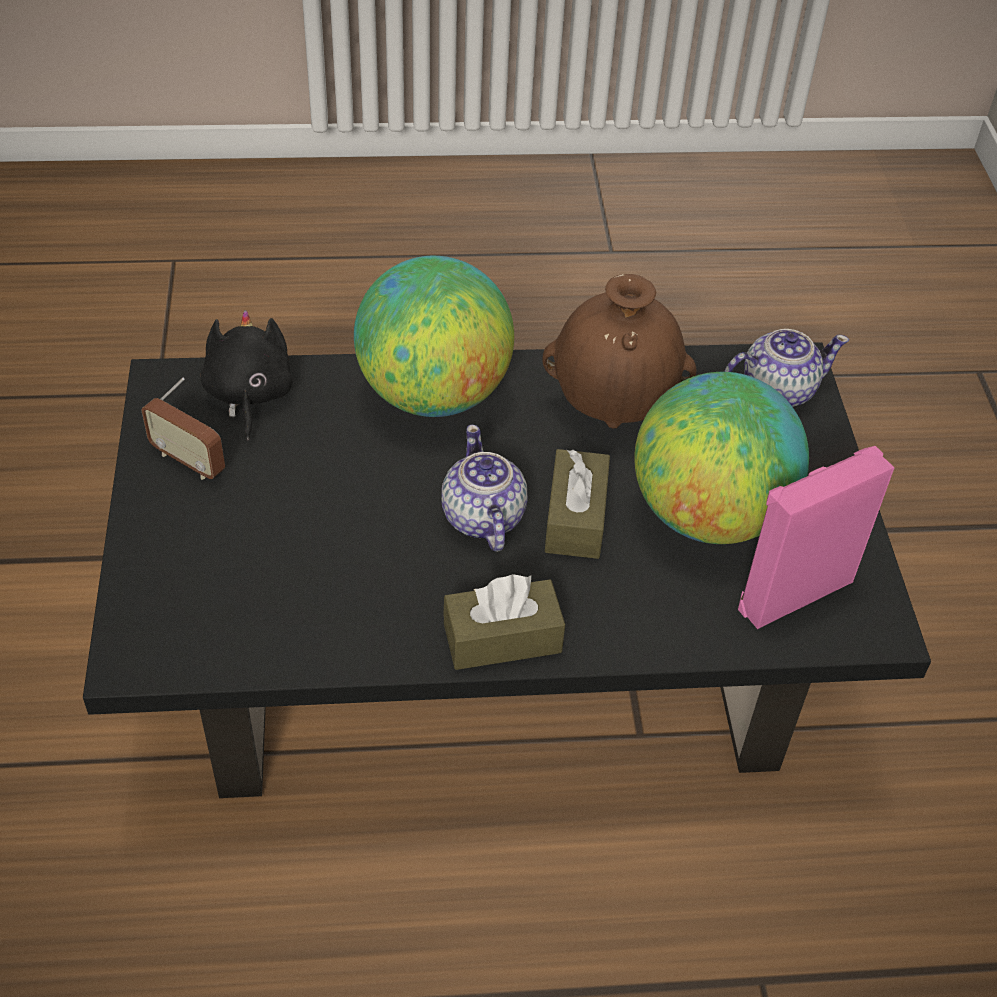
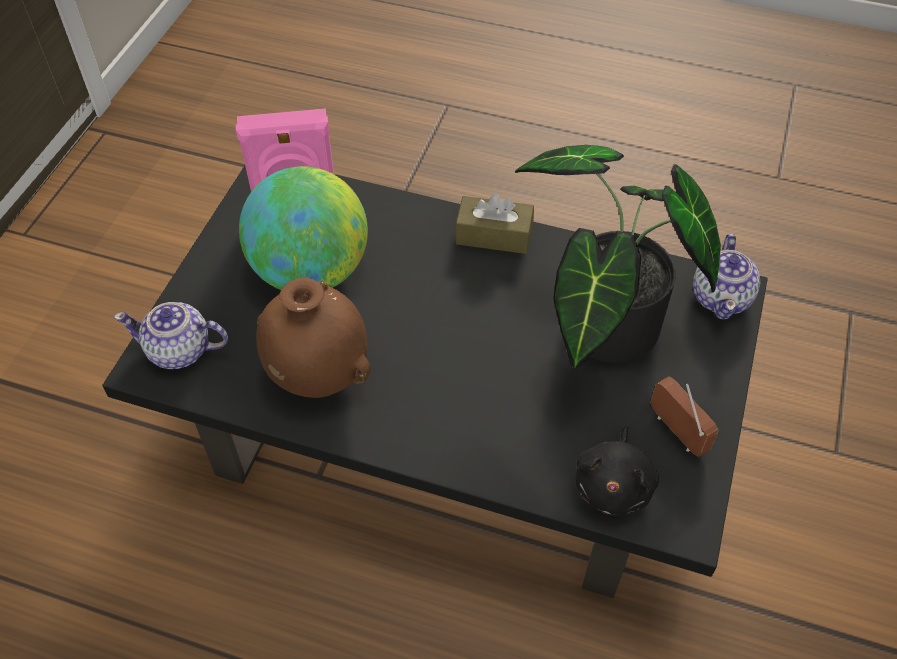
camera: 155 degrees left, 5 degrees up
(307, 546) = (600, 332): none -> potted plant
(434, 394) = (454, 435): globe -> none
(482, 518) = (468, 315): teapot -> teapot (721, 297)
(575, 517) = (402, 296): brown tissue box -> none

